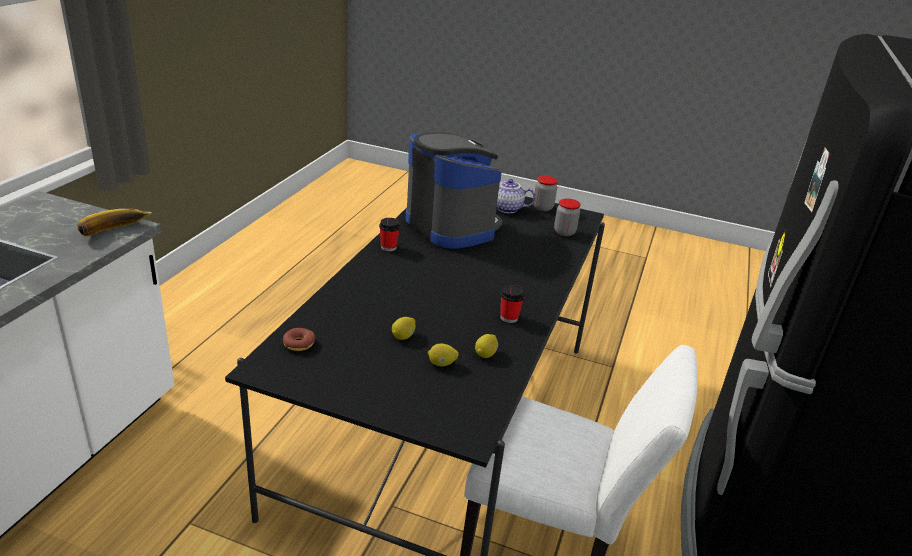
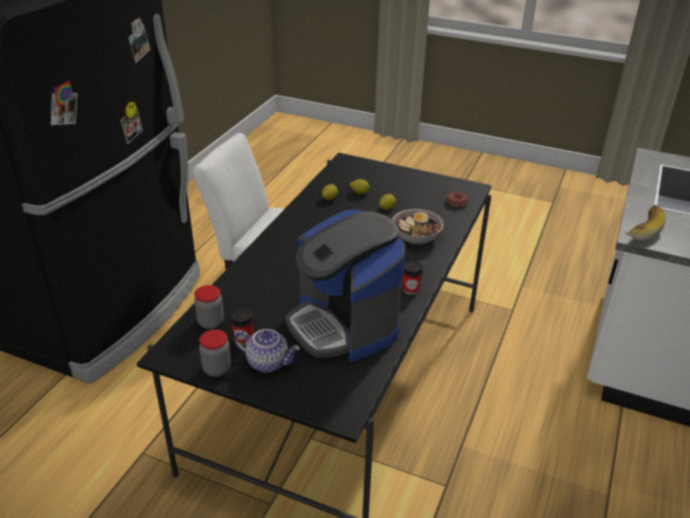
camera: 175 degrees left, 5 degrees up
(371, 297) = (416, 237): none -> bowl
(509, 317) = (306, 223): cup -> cup (243, 339)

